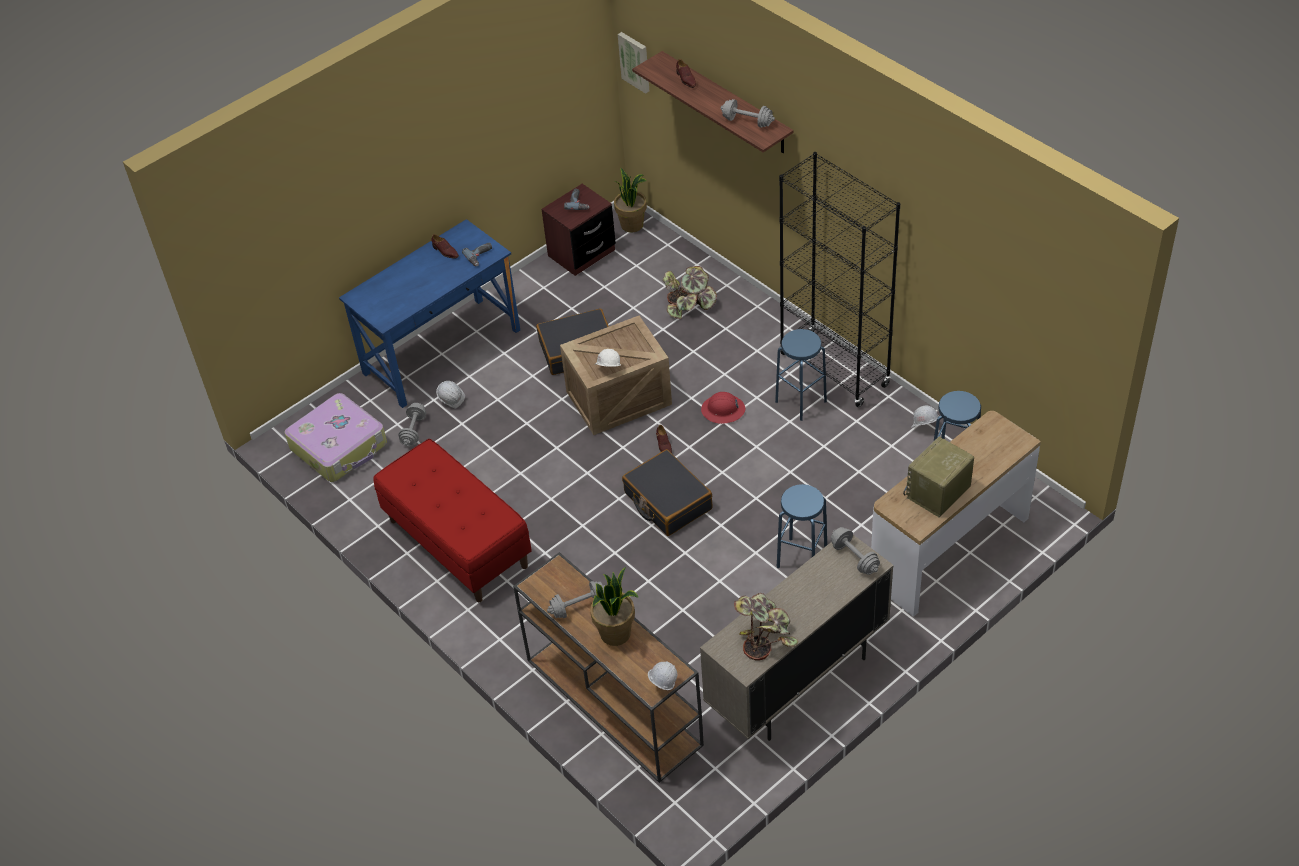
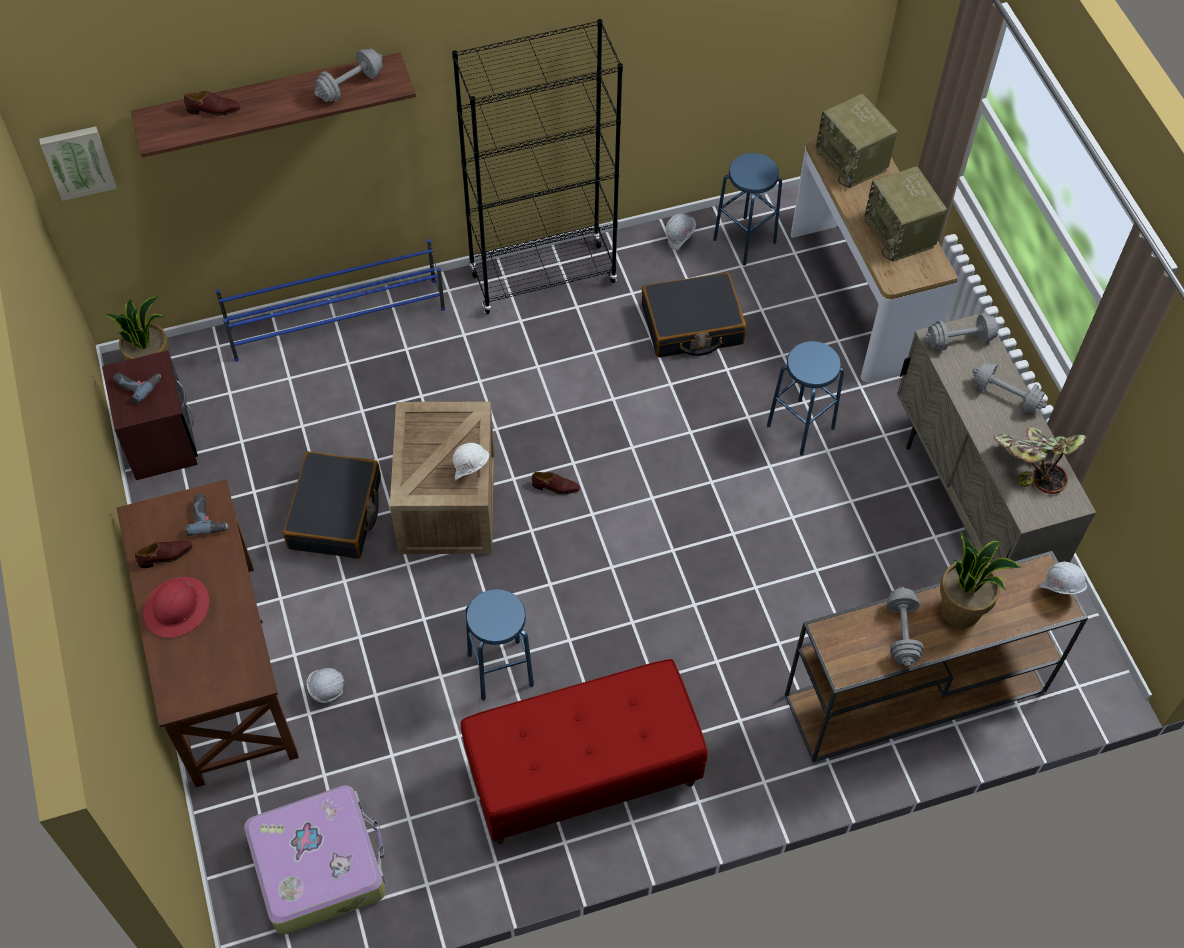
camera: 70 degrees left, 10 degrees up
(414, 431) = (351, 758): grey dumbbell -> grey dumbbell (1005, 396)
(441, 351) = (224, 671): blue desk -> brown desk
(667, 501) = (645, 519): black suitcase -> black suitcase (692, 325)
(689, 305) = (341, 367): potted plant -> none
(723, 410) = (537, 406): red hard hat -> red hard hat (177, 608)
(726, 287) = (337, 320): none -> blue shoe rack
(800, 401) = (570, 329): blue stool -> blue stool (500, 670)
(990, 443) = (853, 161): none -> radio

